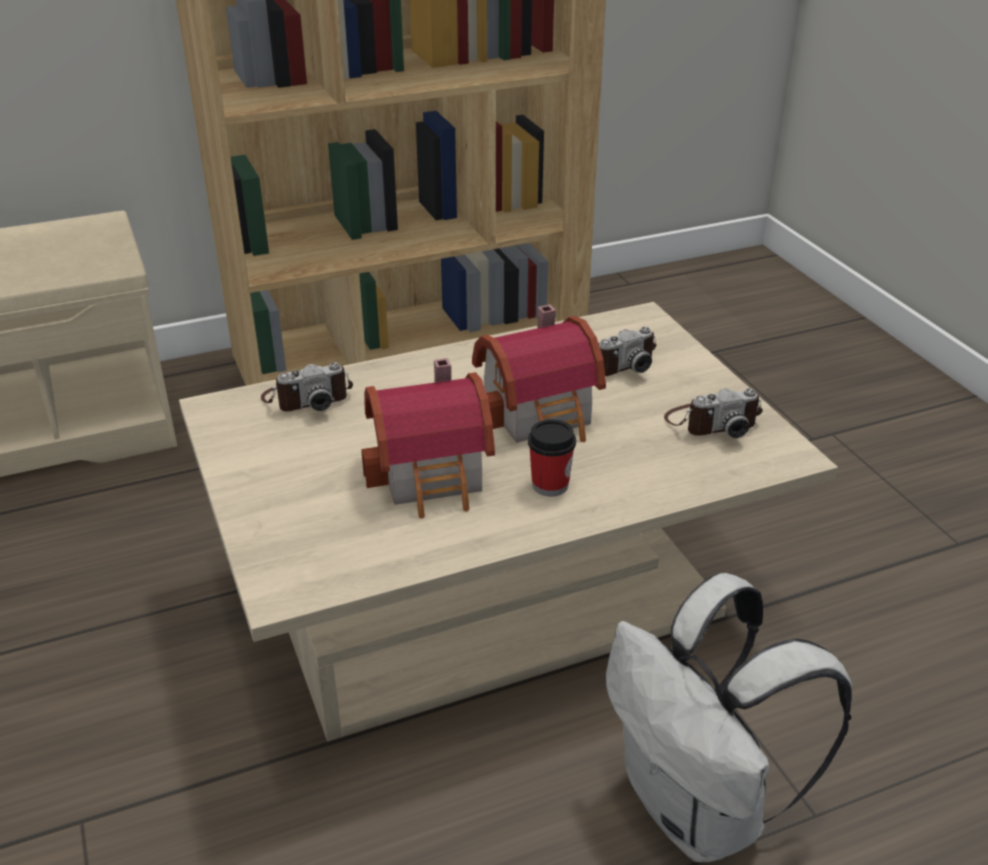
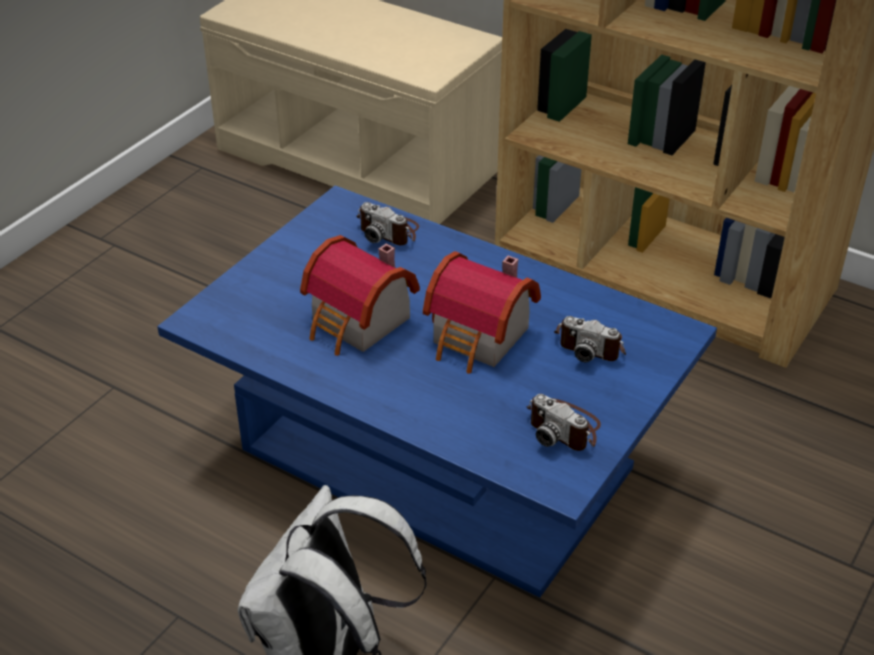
camera: 55 degrees right, 5 degrees up
(494, 597) = (437, 459): beige coffee table -> blue coffee table
(550, 485) = (399, 379): cup -> none

